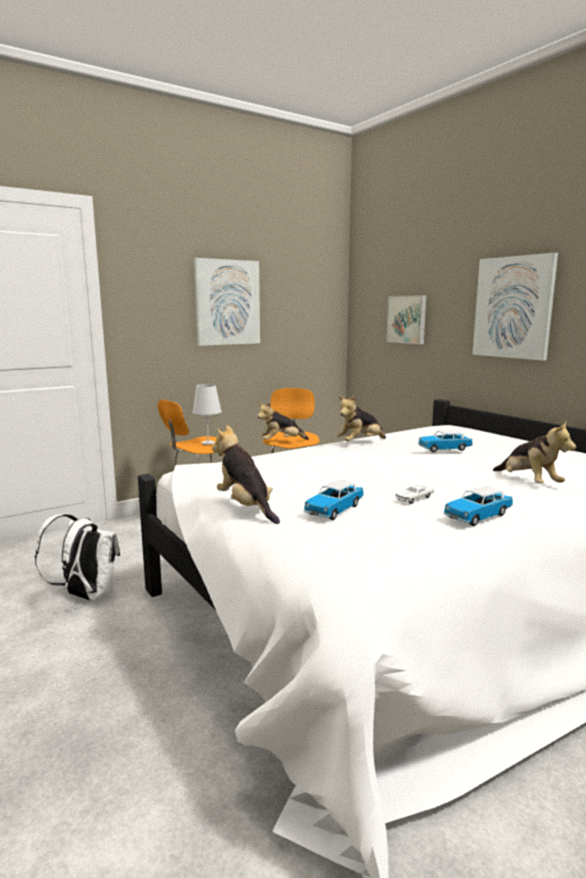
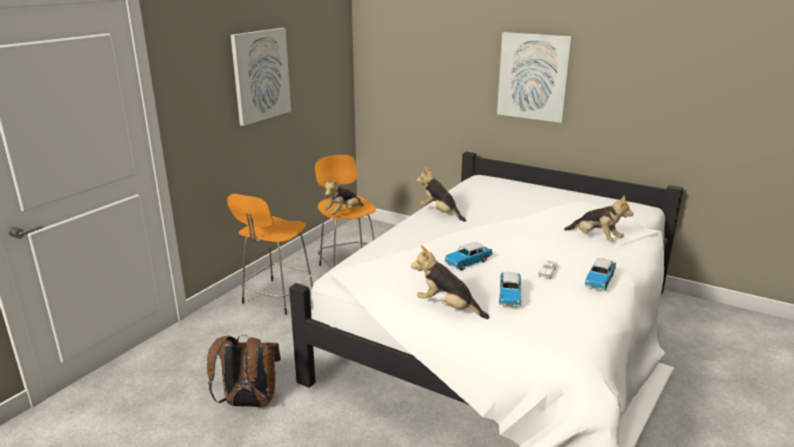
camera: 25 degrees left, 10 degrees up
(86, 596) = (248, 403): white backpack -> brown backpack
(208, 443) = (275, 226): white table lamp -> none
(360, 443) = (440, 213): plush toy -> plush toy turned 105 degrees clockwise
(407, 319) = (426, 77): picture -> none
(444, 449) = (513, 212): toy car -> toy car (468, 262)

